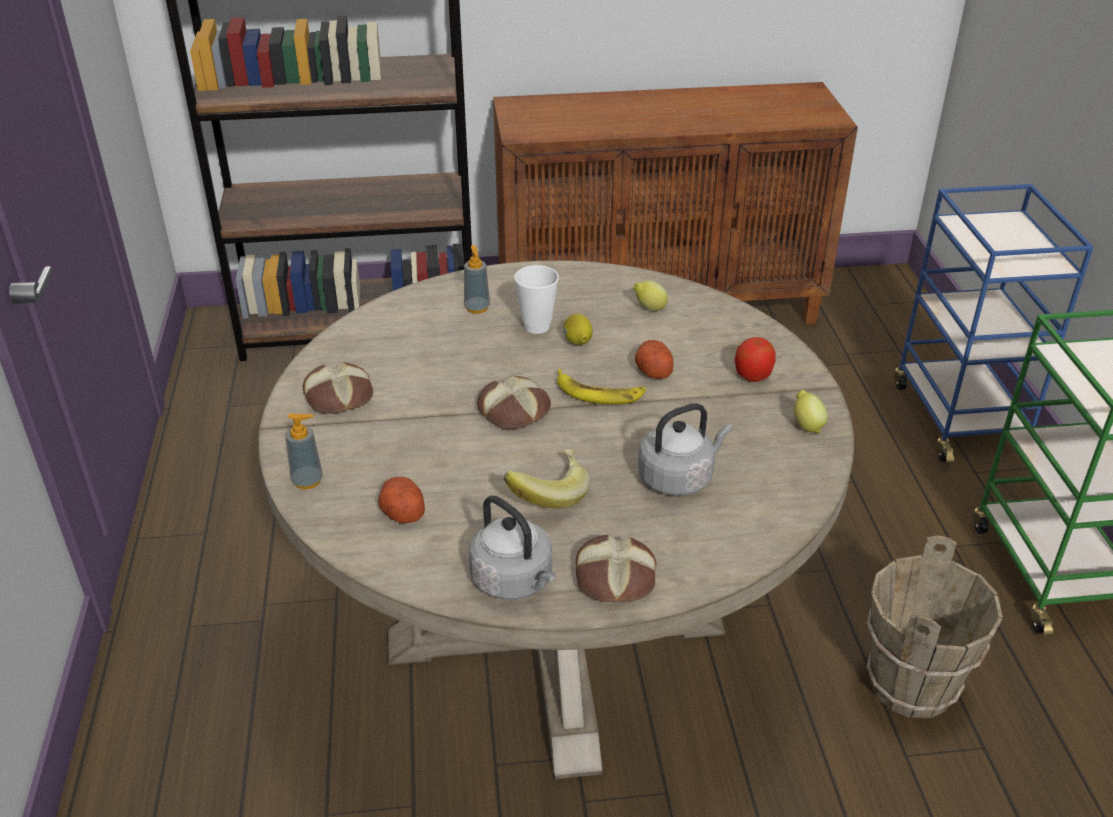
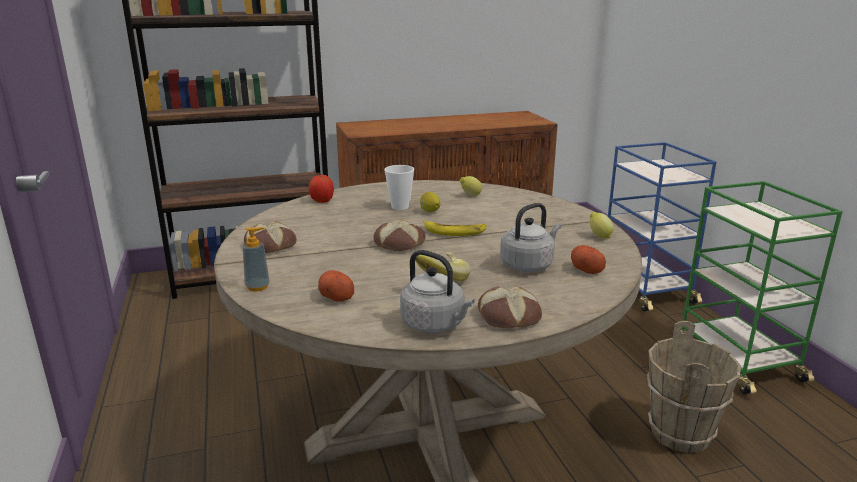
camera: 10 degrees left, 15 degrees down
(477, 308) = (356, 202): soap dispenser -> none
(653, 370) = (485, 220): potato -> potato (585, 269)
(753, 376) = (552, 218): apple -> apple (322, 201)

